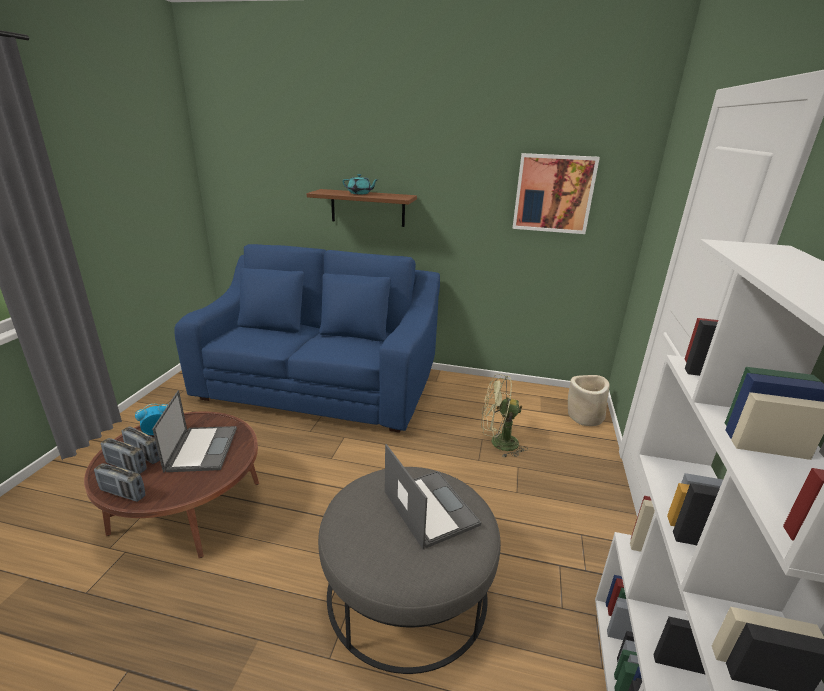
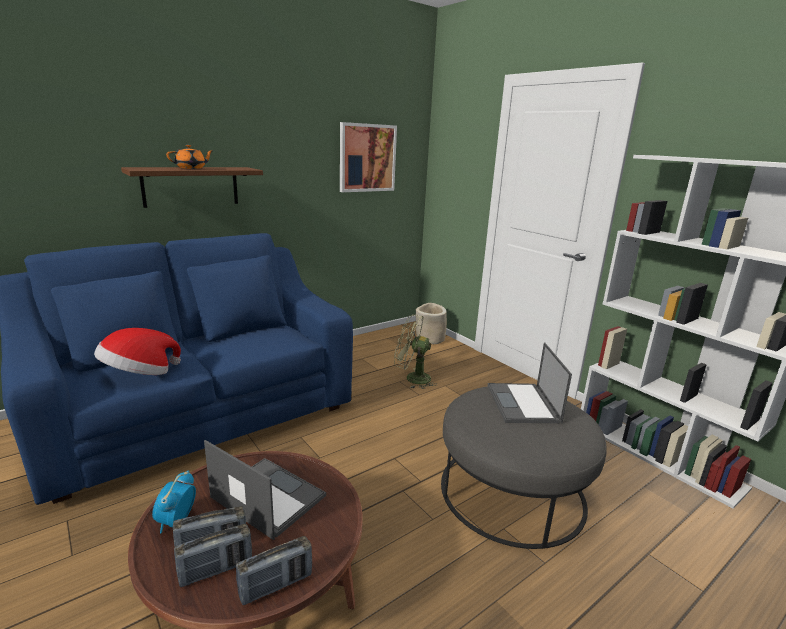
camera: 50 degrees left, 5 degrees down
(254, 340) = (139, 374): none -> hat
(360, 193) = (191, 168): turquoise teapot -> orange teapot
(429, 507) = (523, 404): laptop -> laptop turned 105 degrees counterclockwise
(498, 443) = (412, 378): green fan -> green fan turned 60 degrees clockwise

